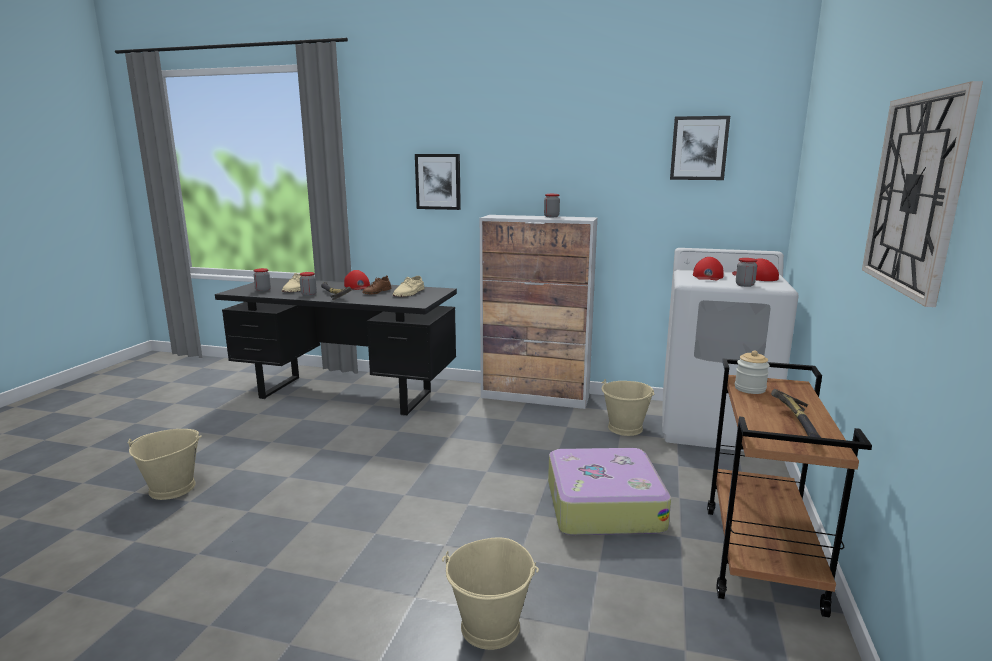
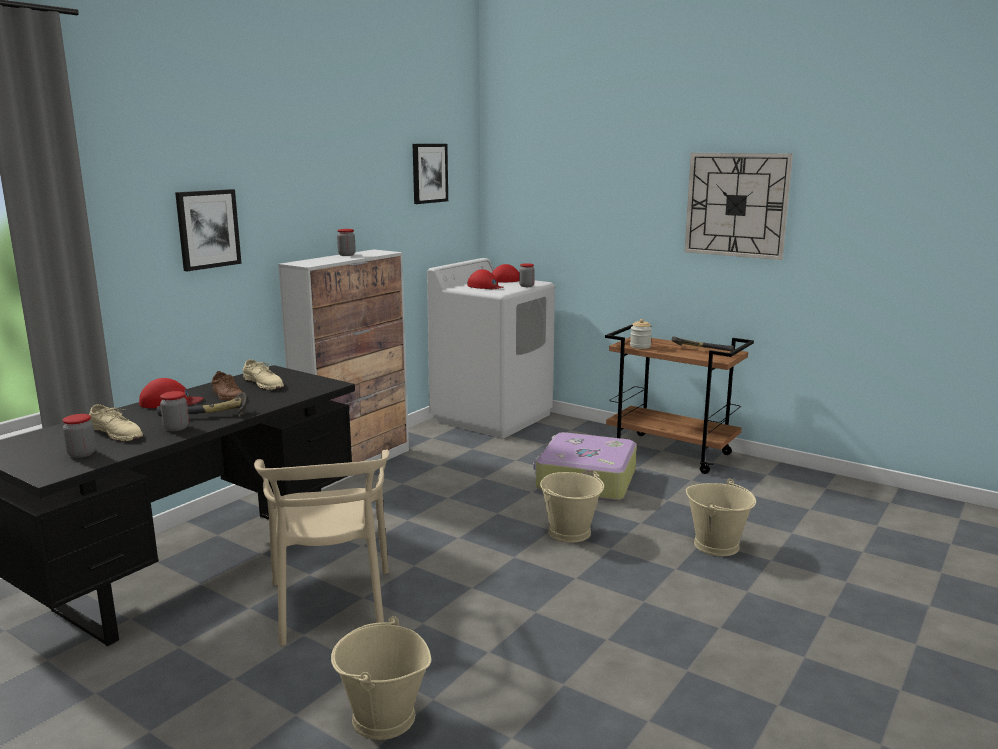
camera: 70 degrees left, 0 degrees up
(309, 441) = (331, 605): none -> beige chair
(625, 428) = (466, 445): beige bucket -> beige bucket (570, 532)

